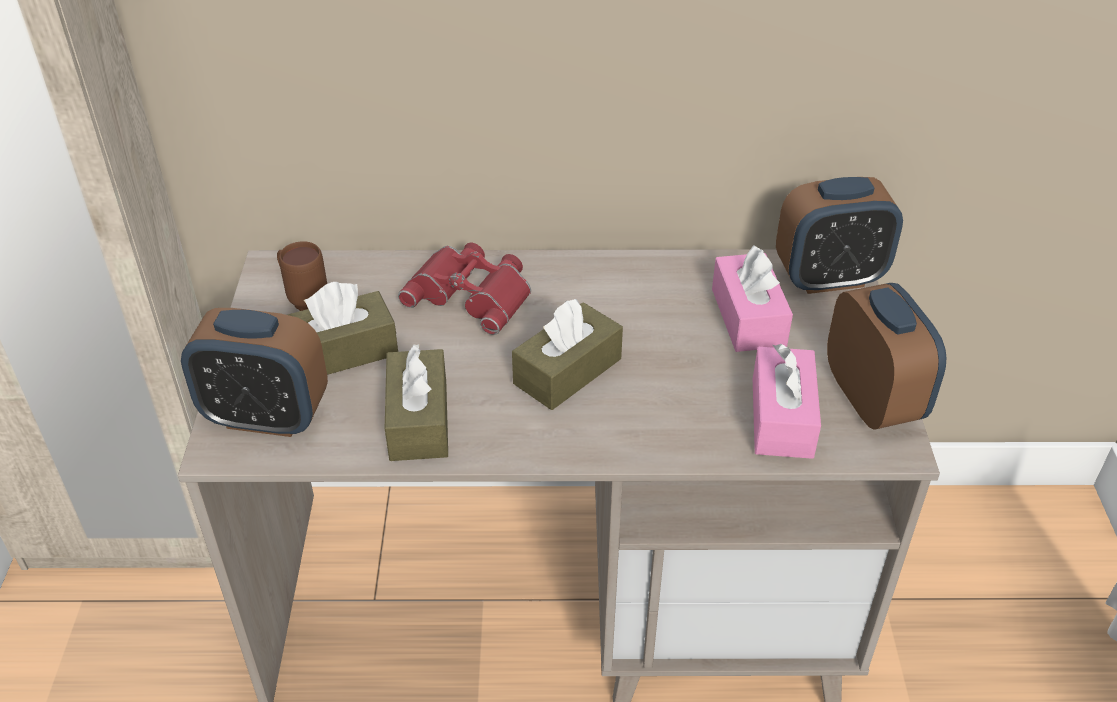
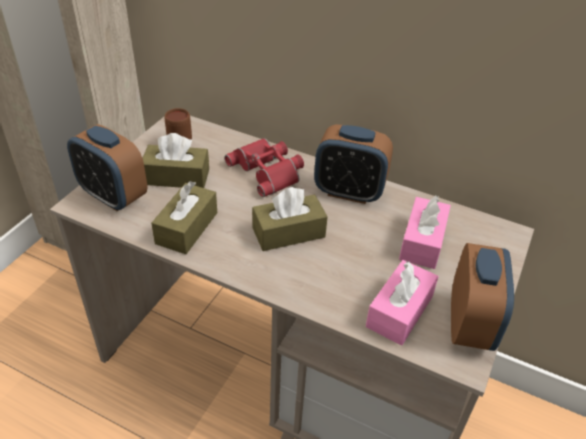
camera: 25 degrees right, 0 degrees up
(829, 278) = (494, 237): alarm clock -> alarm clock (349, 192)

